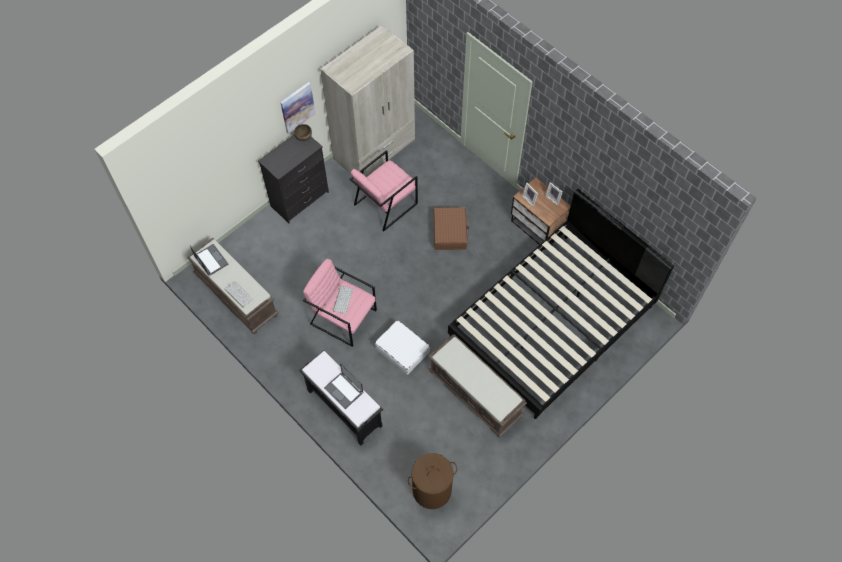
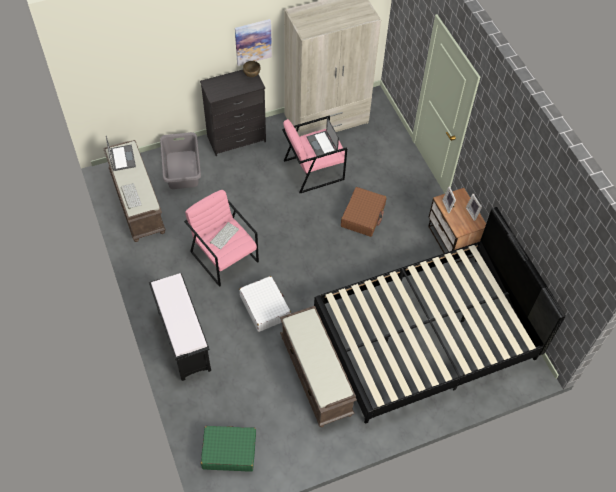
camera: 20 degrees right, 5 degrees down
(263, 247) = (182, 169): none -> grey laundry basket
(344, 390) = (180, 316): laptop -> laptop (322, 144)
(432, 490) = (229, 451): brown laundry basket -> green suitcase

